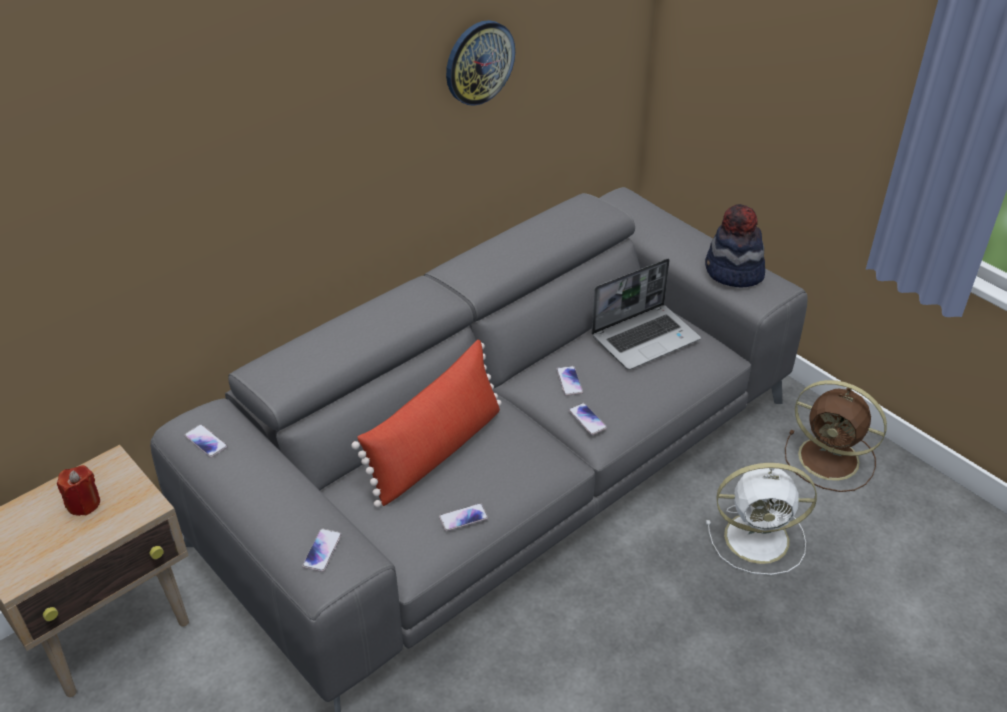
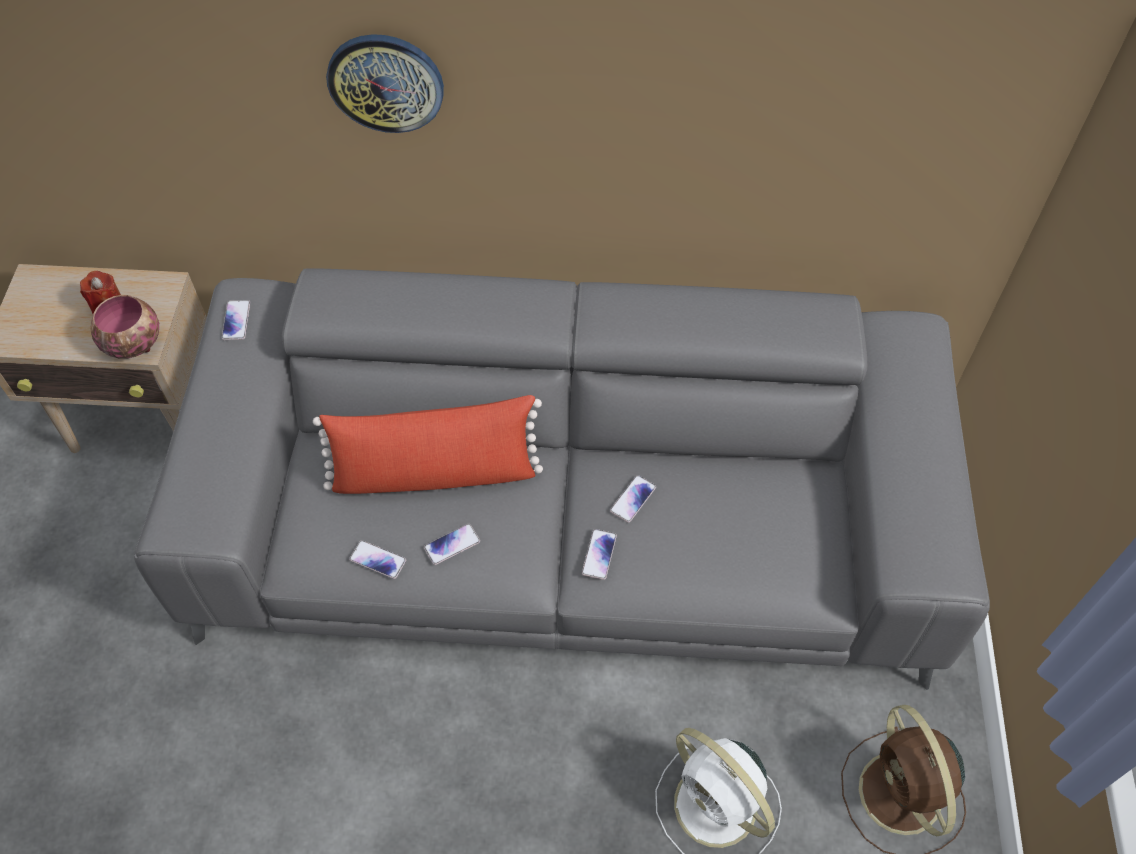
camera: 45 degrees right, 15 degrees up
(135, 509) = (133, 343): none -> bowl
(322, 551) = (196, 500): phone -> phone (452, 545)
(479, 62) = (724, 79): wall clock -> wall clock (386, 82)
(645, 337) = (768, 511): laptop -> none
(733, 272) = (920, 516): hat -> none

